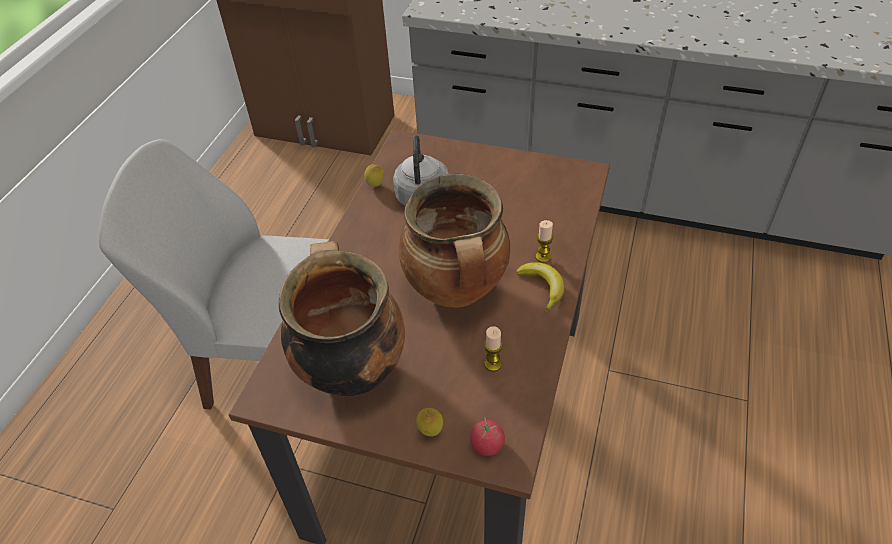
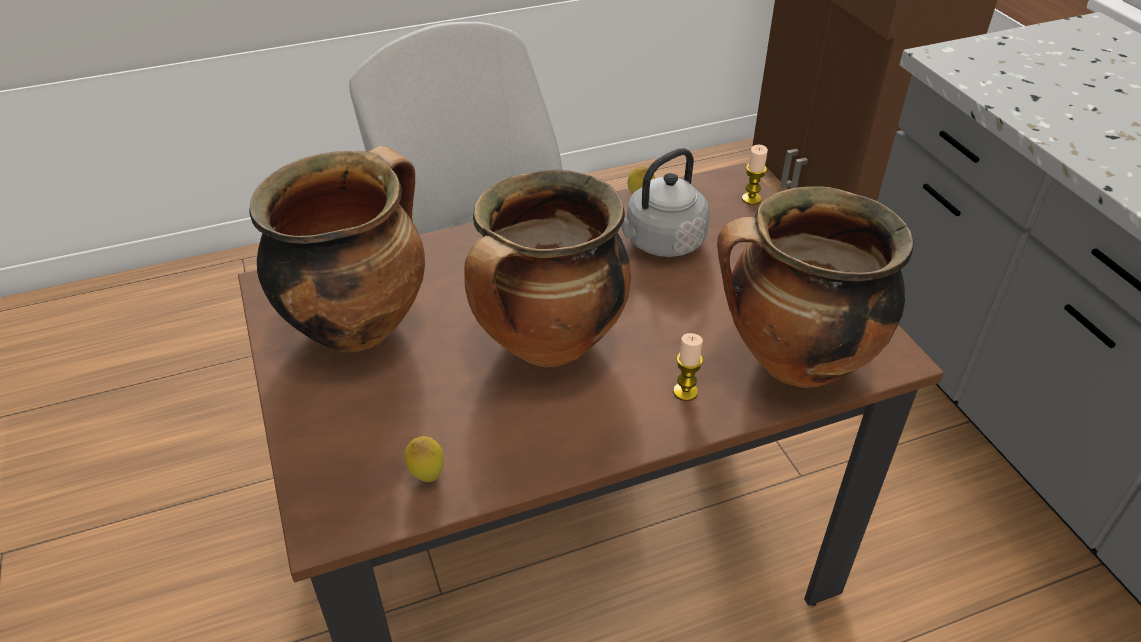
camera: 50 degrees right, 5 degrees down
(430, 432) = (319, 432): lemon -> lemon (427, 475)
(487, 445) = (335, 492): tomato -> none
(493, 364) = (462, 434): candle -> candle (751, 199)
(542, 287) = (631, 418): banana -> none
(559, 206) = (794, 363): none -> cooking pot

